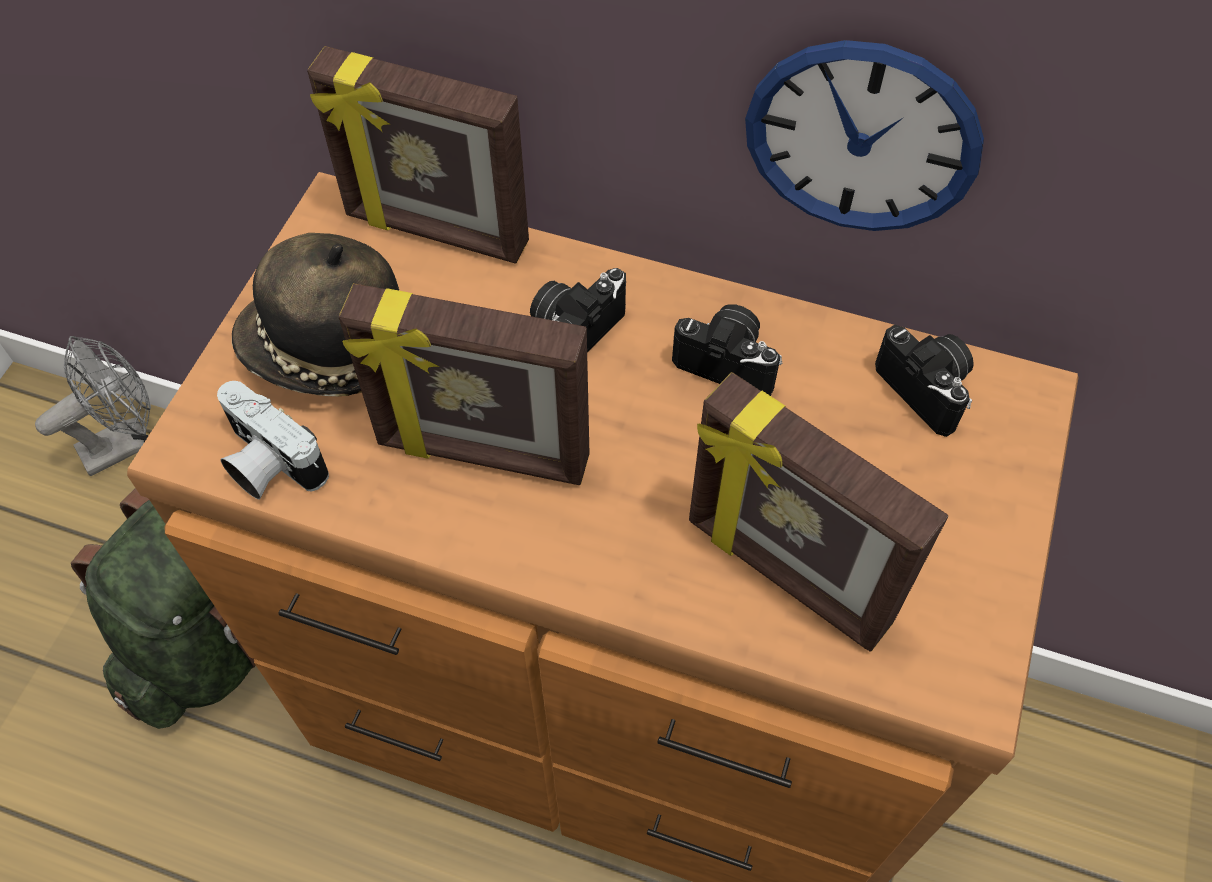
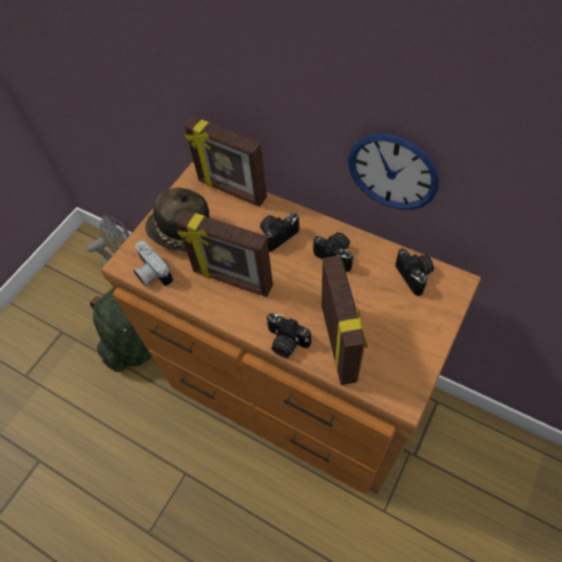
camera: 15 degrees right, 0 degrees up
(650, 593) = (285, 342): none -> camera
(785, 575) = (340, 342): picture frame -> picture frame turned 150 degrees counterclockwise

